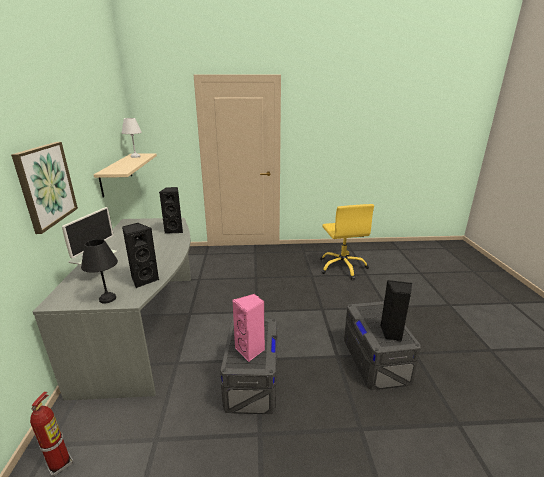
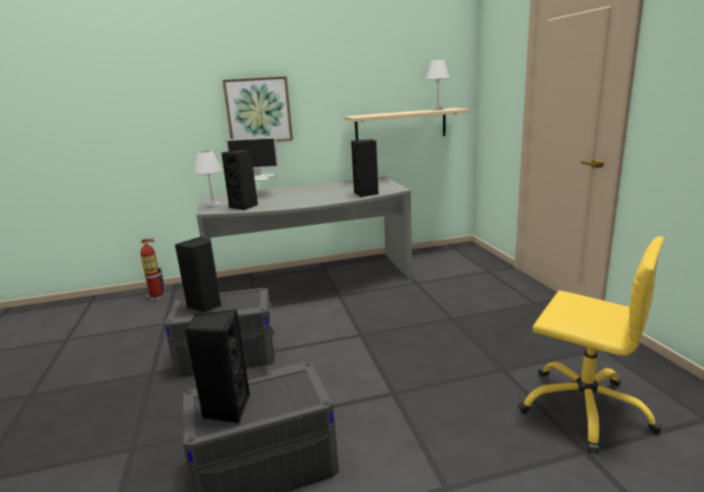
camera: 80 degrees right, 5 degrees down
(107, 298) = (213, 205): black table lamp -> white table lamp
(250, 350) = (205, 305): pink speaker -> black speaker
(342, 267) = (584, 408): yellow office chair -> yellow office chair turned 120 degrees counterclockwise

